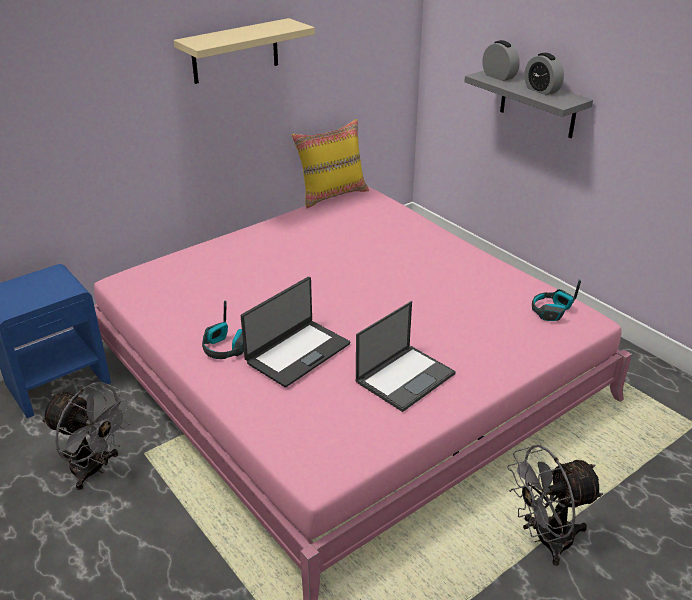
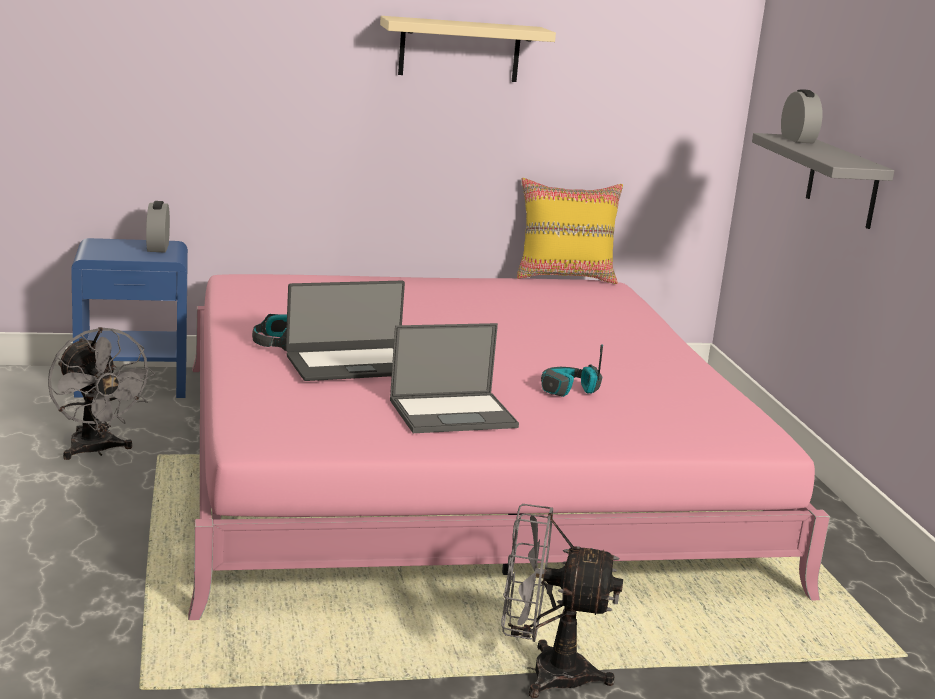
camera: 25 degrees right, 15 degrees down
(541, 90) = (834, 154): alarm clock -> alarm clock (158, 248)
(551, 311) = (723, 422): headphones -> headphones (568, 390)

